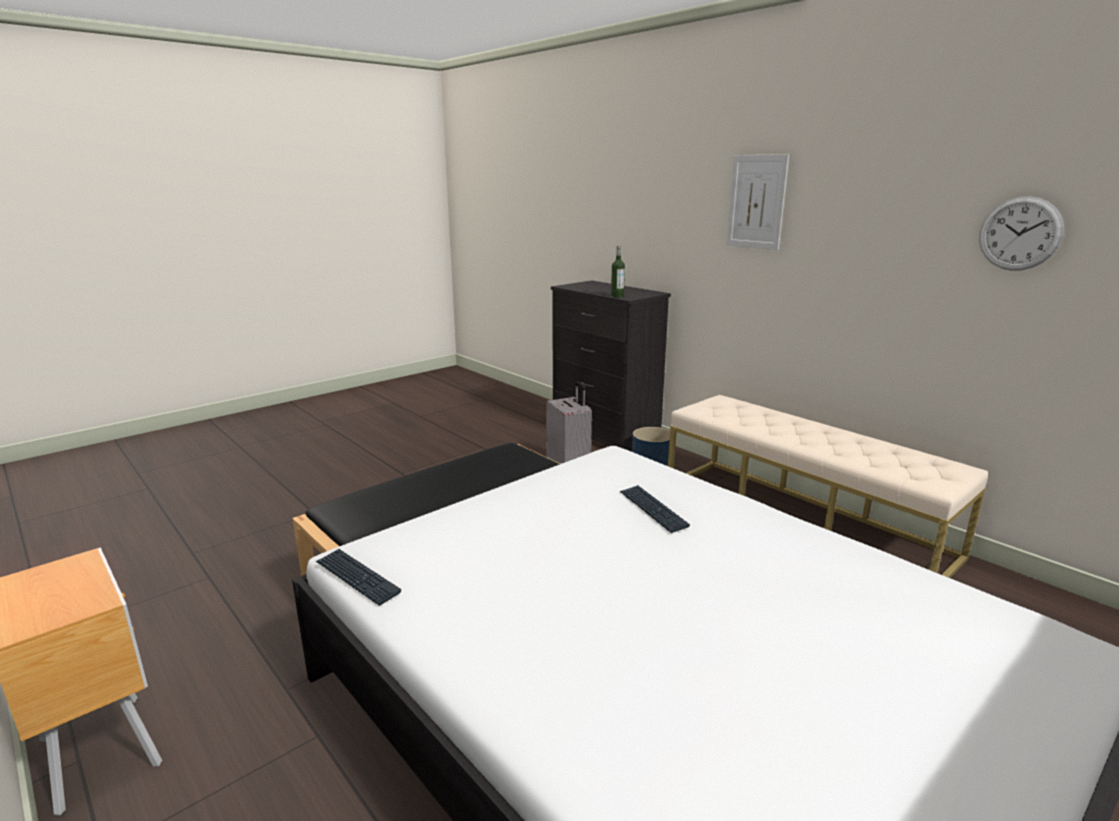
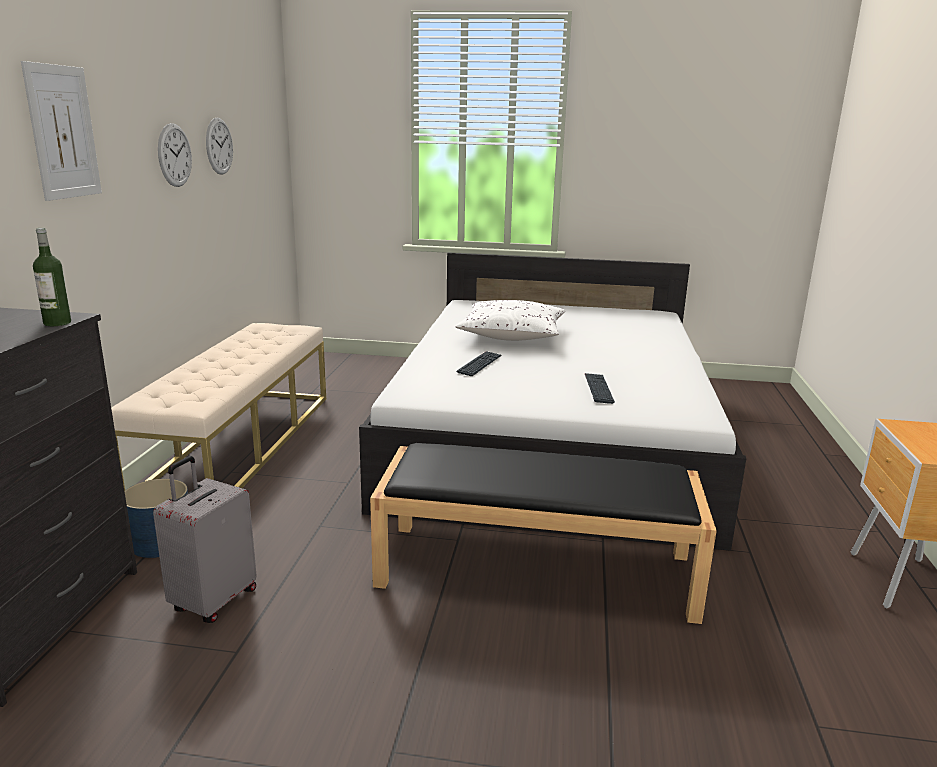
camera: 130 degrees left, 0 degrees up
(357, 578) = (709, 405): keyboard -> keyboard (598, 389)
(765, 583) = (512, 335): none -> white pillow
(901, 233) = (174, 155): none -> wall clock

